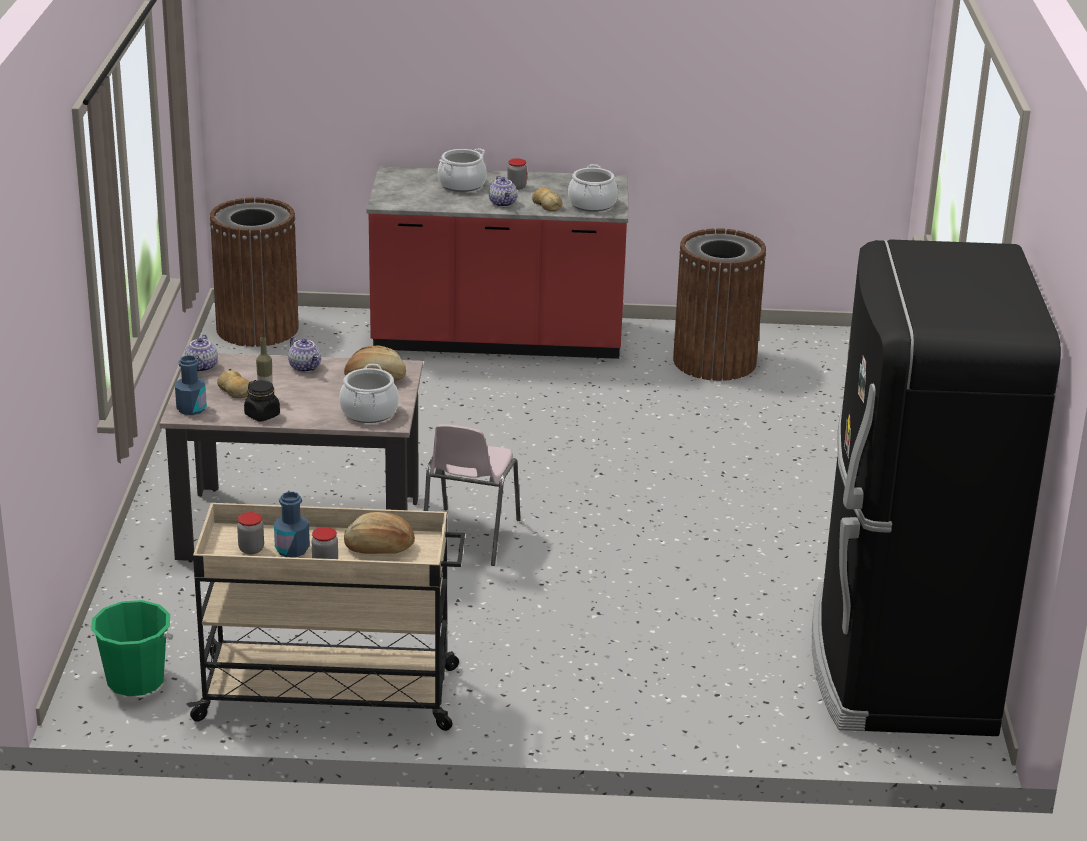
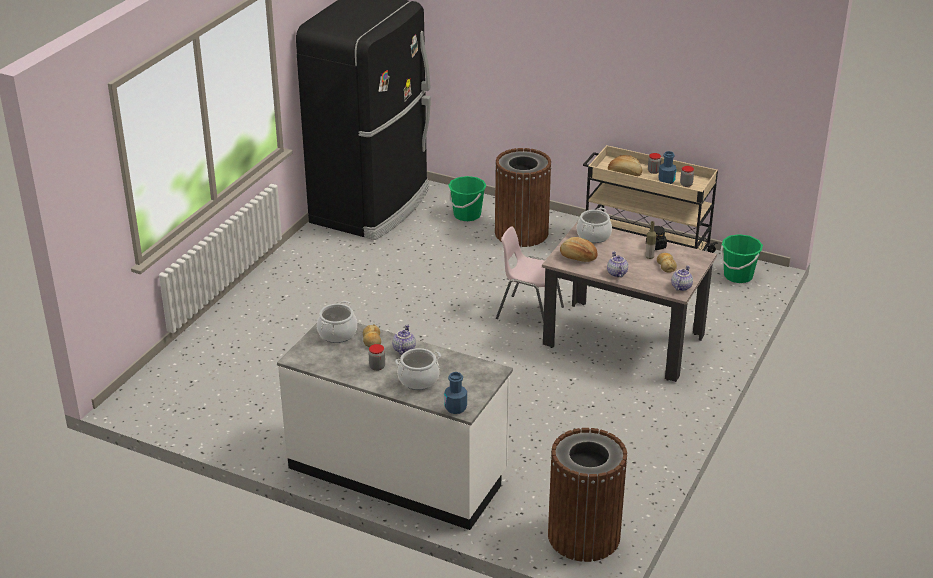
camera: 155 degrees left, 5 degrees up
(191, 408) = (696, 258): blue bottle -> blue bottle (455, 408)
(468, 537) = (529, 313): pink chair -> pink chair turned 105 degrees counterclockwise
(497, 339) = (398, 471): red counter -> white counter
(711, 690) = (467, 215): none -> green bucket
(714, 361) = (260, 408): brown trash can -> brown trash can (521, 233)

